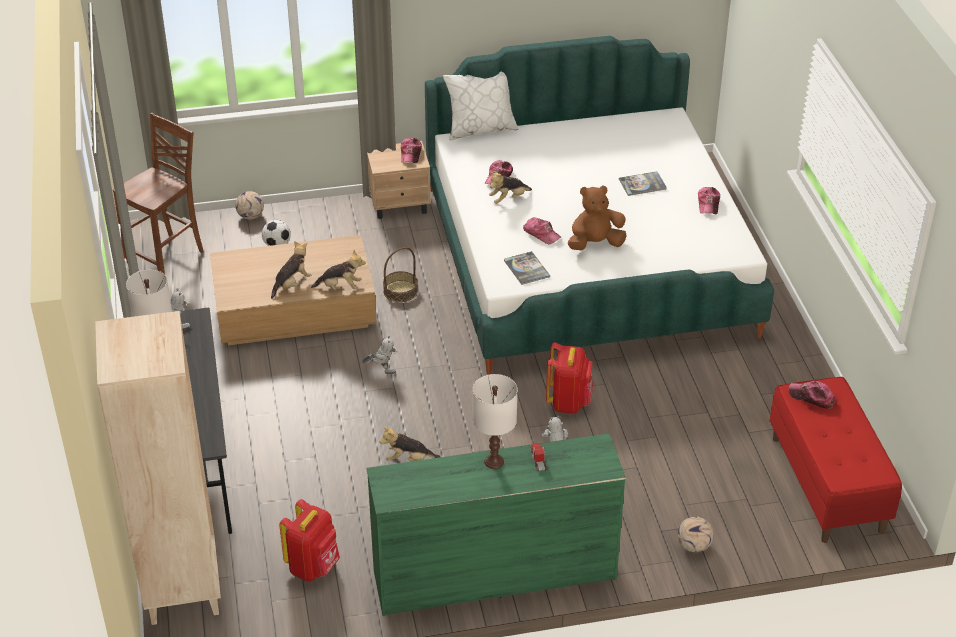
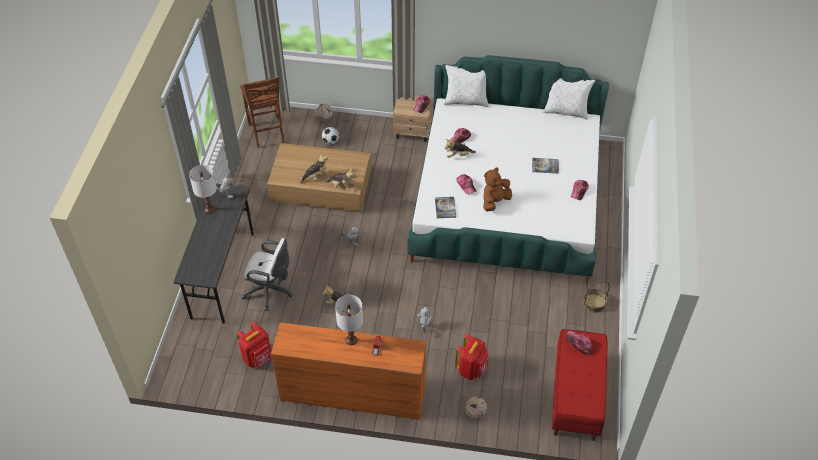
camera: 20 degrees right, 10 degrees up
(167, 257) = (267, 133): brown chair -> brown chair turned 105 degrees clockwise
(182, 588) = (184, 349): beige bookcase -> none
(286, 469) = (270, 291): none -> white office chair
(400, 291) = (386, 191): basket -> basket (594, 303)
(493, 574) = (352, 394): green dresser -> orange dresser
(568, 402) = (448, 294): red backpack -> red backpack (471, 369)
(595, 244) = (495, 201): brown plush toy -> brown plush toy turned 45 degrees counterclockwise
(633, 112) = (566, 111): none -> white pillow

